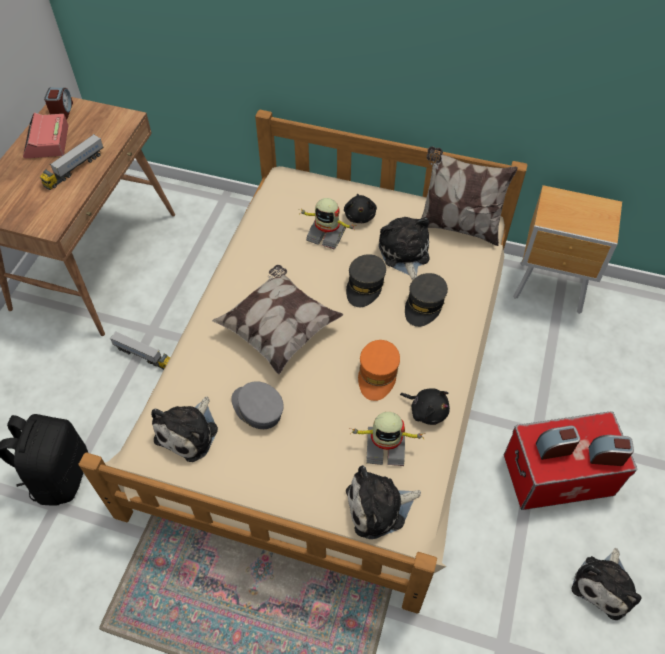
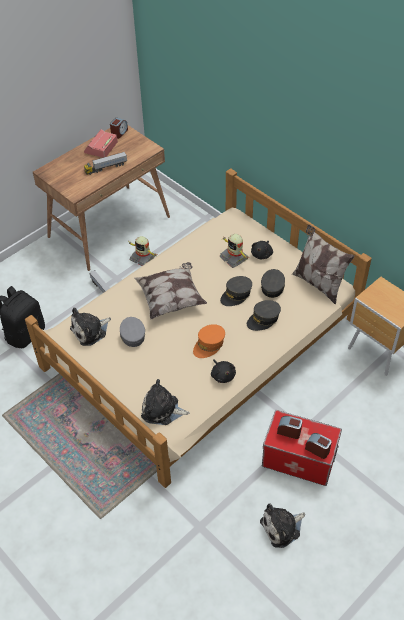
camera: 30 degrees right, 5 degrees down
(385, 446) = (186, 382): toy robot -> toy robot (143, 258)
(404, 254) = (272, 286): plush toy -> grey cap

